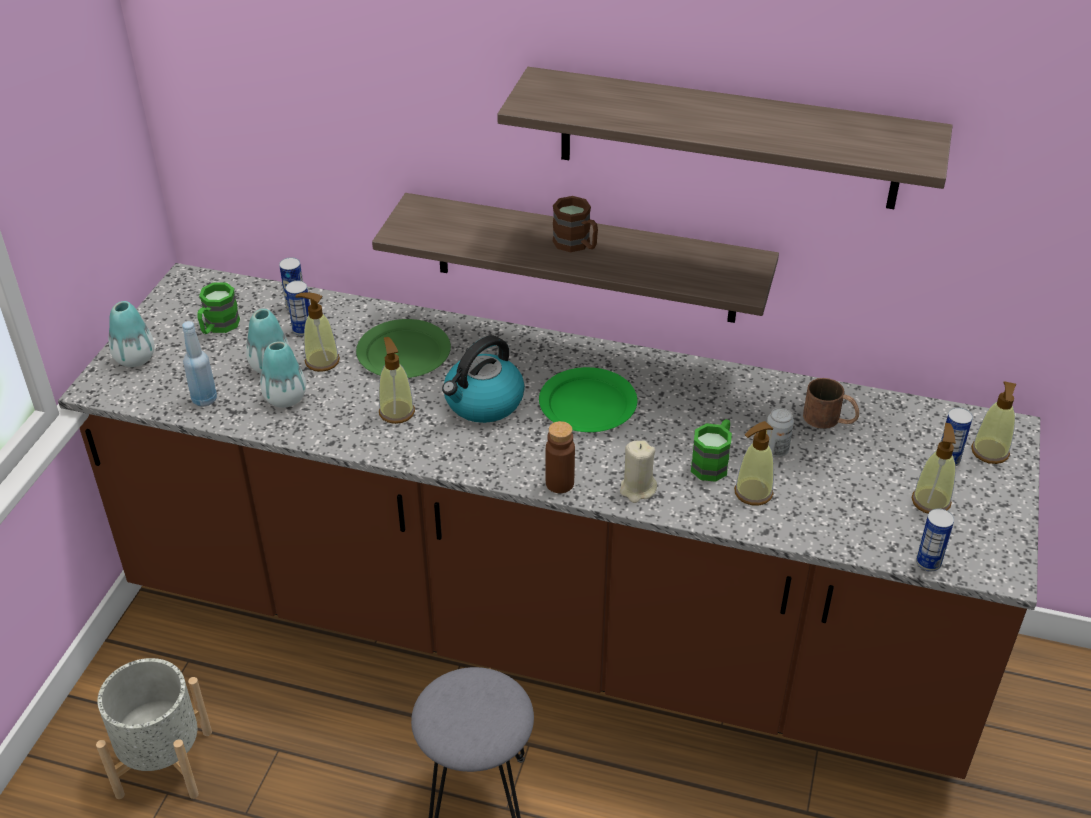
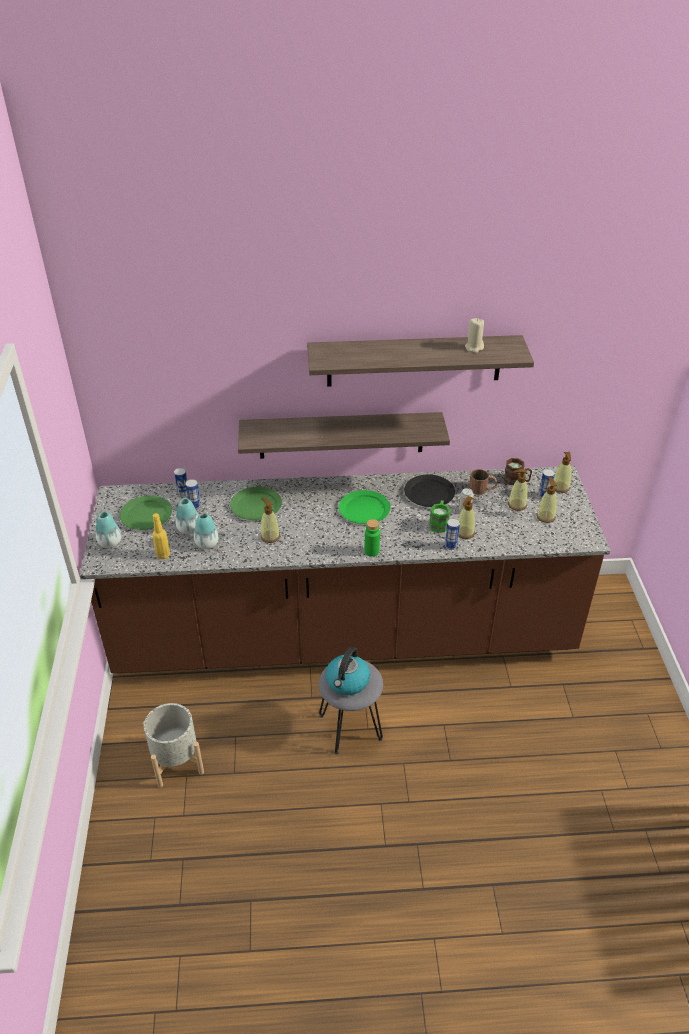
camera: 20 degrees left, 0 degrees up
(204, 399) = (163, 555): blue bottle -> yellow bottle
(218, 327) = (146, 515): green mug -> green plate
(322, 361) = (215, 520): soap dispenser -> soap dispenser (517, 505)
(483, 403) = (312, 521): kettle -> kettle (347, 681)
(559, 483) = (371, 551): brown bottle -> green bottle
(577, 245) = (344, 429): brown mug -> brown mug (516, 481)
(637, 489) = (410, 545): beige candle -> beige candle (474, 347)
(724, 403) = (429, 493): none -> black plate
(928, 563) = (557, 545): can -> can (451, 546)

